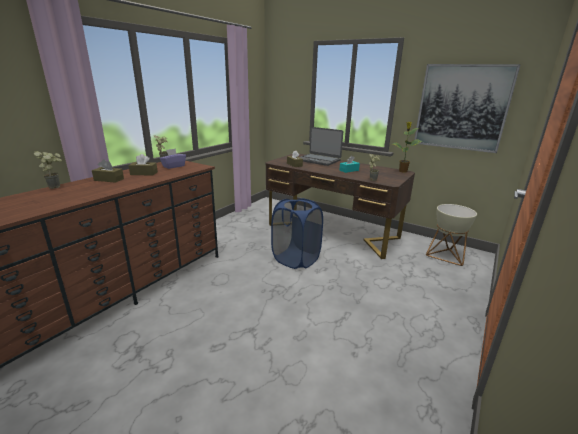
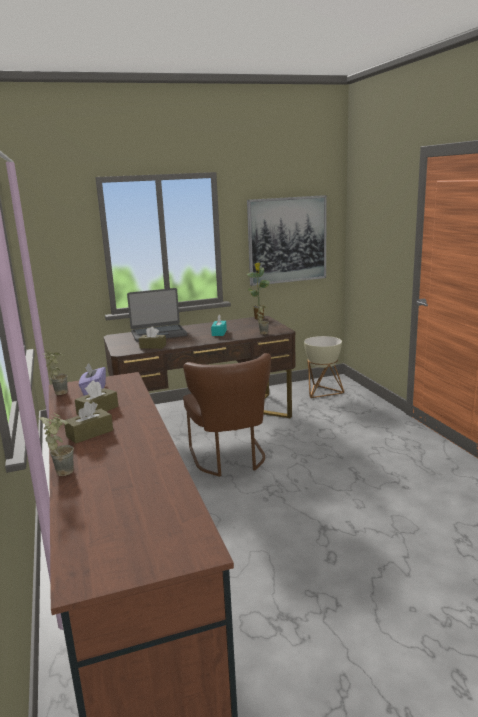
camera: 50 degrees left, 5 degrees down
(296, 259) = (230, 459): blue laundry basket -> brown chair

